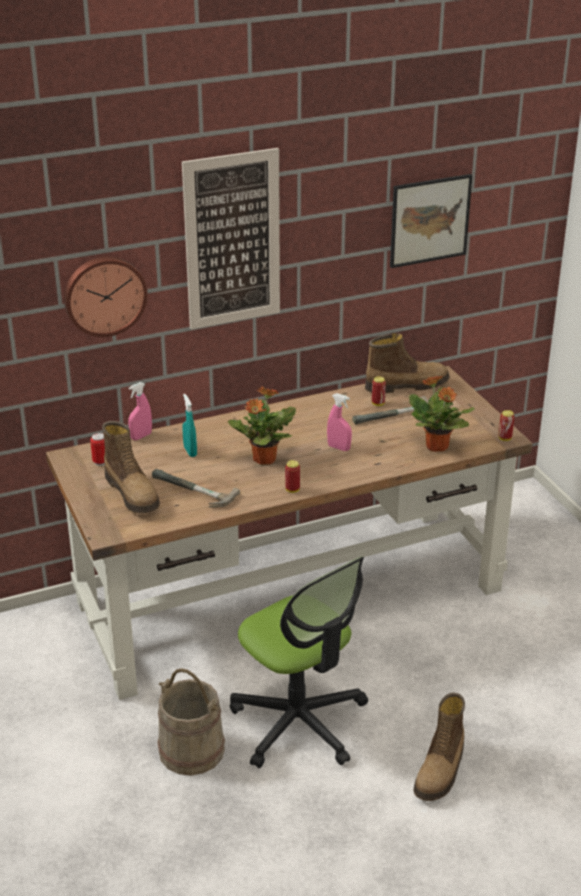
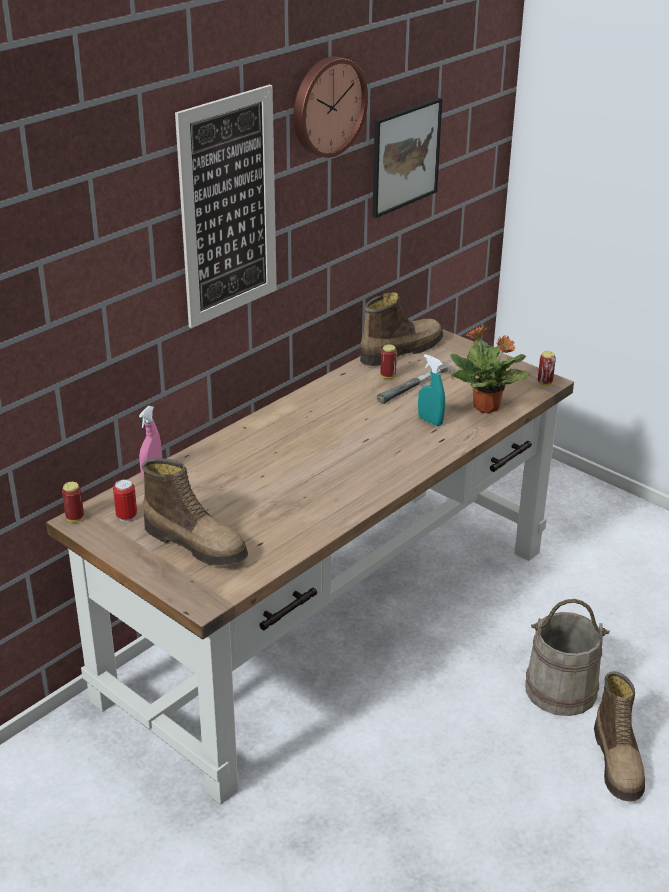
camera: 25 degrees left, 0 degrees up
(104, 295) = (99, 301): wall clock -> wall clock (327, 106)
(190, 451) = (225, 477): turquoise spray bottle -> turquoise spray bottle (430, 421)
(190, 492) = (264, 524): hammer -> none
(191, 750) = (345, 836): beige bucket -> beige bucket (560, 690)
(263, 459) = (316, 466): potted plant -> none
(292, 489) = (376, 491): can -> can (75, 518)
(299, 722) = (440, 760): office chair -> none
(338, 448) = (387, 433): pink spray bottle -> none

